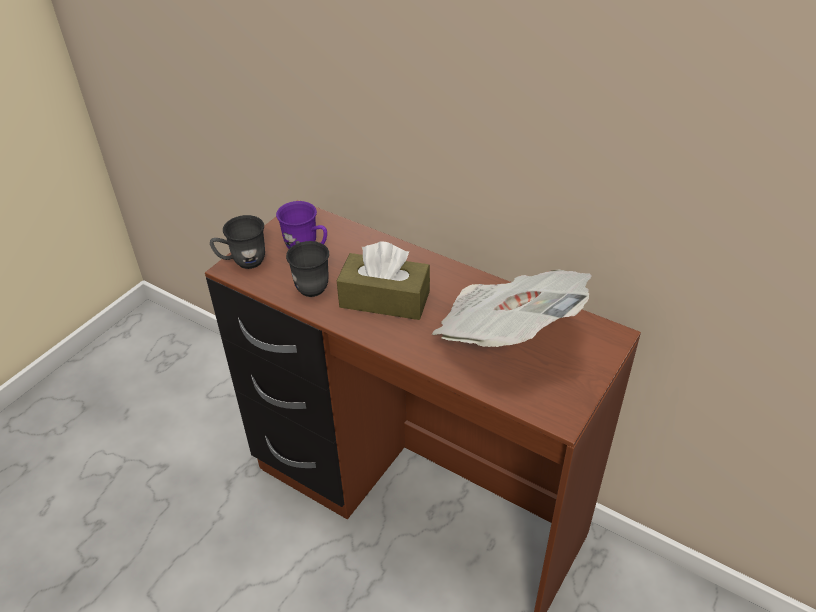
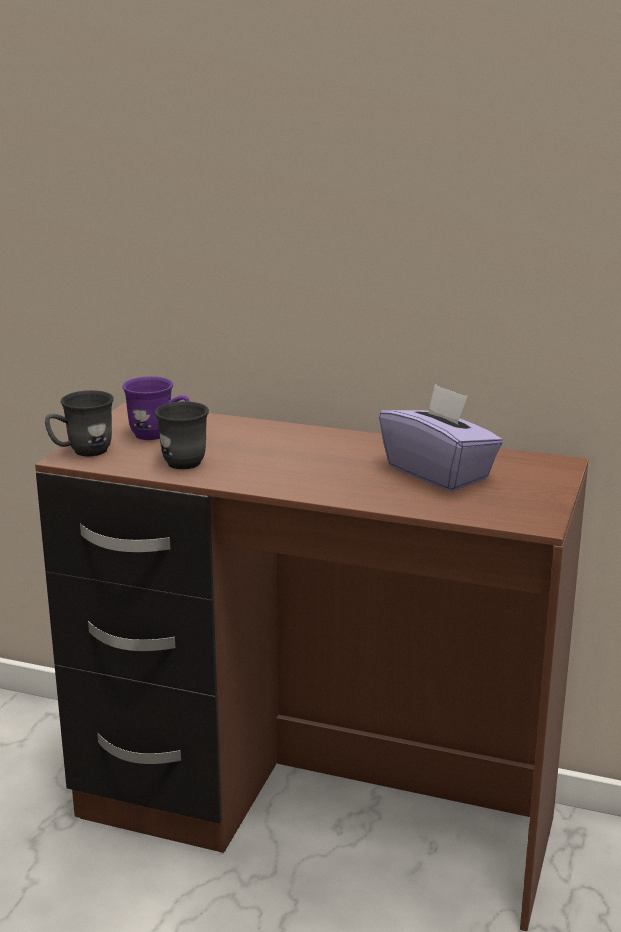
camera: 15 degrees left, 20 degrees down
(384, 299) = (280, 463): brown tissue box -> none
(505, 334) = (438, 473): newspaper -> purple tissue box

